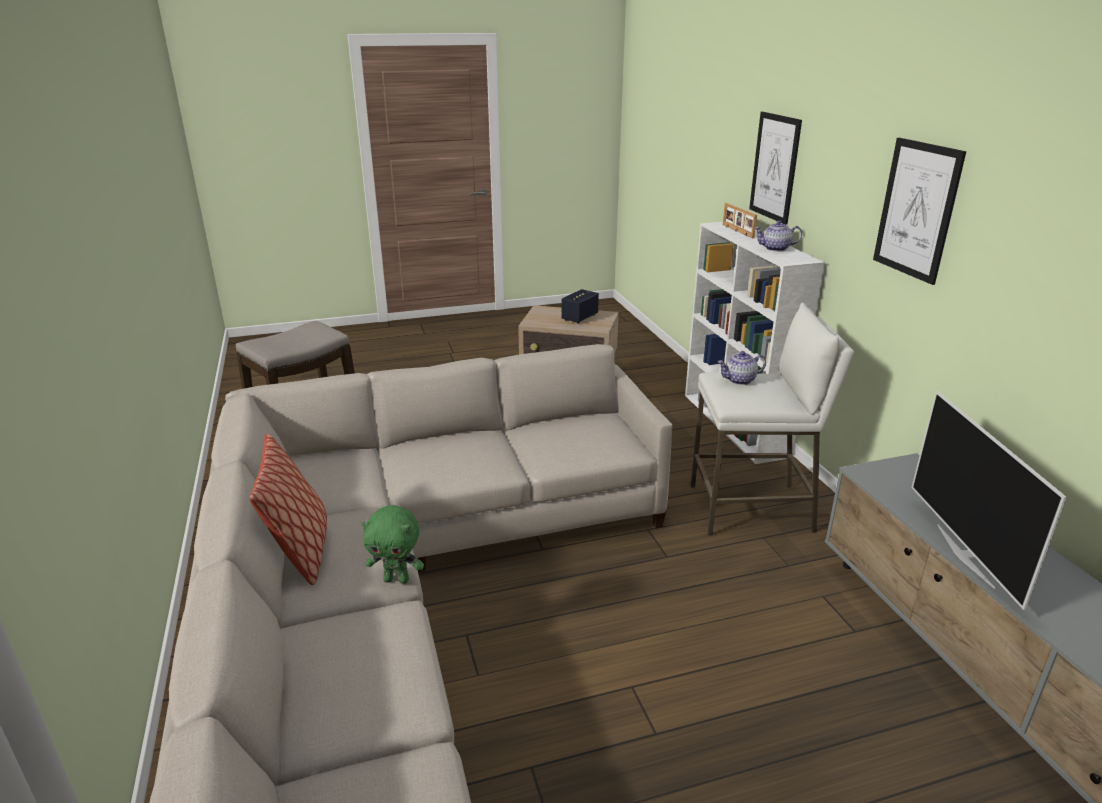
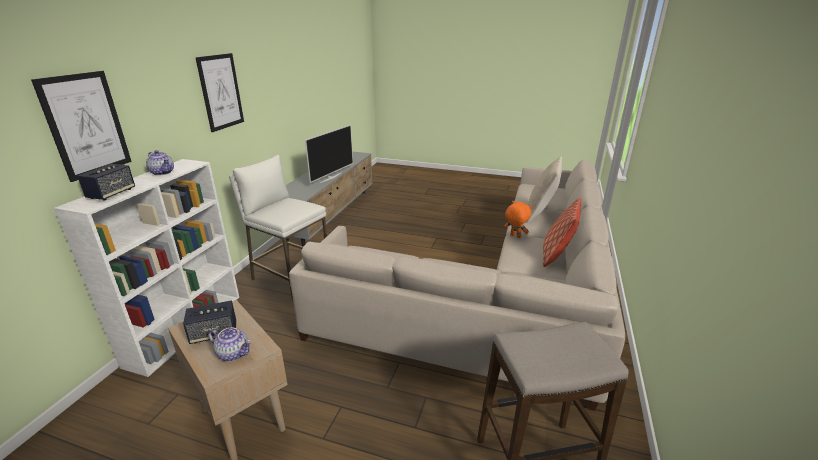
camera: 145 degrees left, 0 degrees up
(356, 694) = (540, 213): none -> beige pillow
(397, 579) = (515, 236): green plush toy -> orange plush toy
(737, 231) = (111, 194): picture frame -> speaker
(739, 380) = (282, 212): teapot -> teapot (234, 353)

